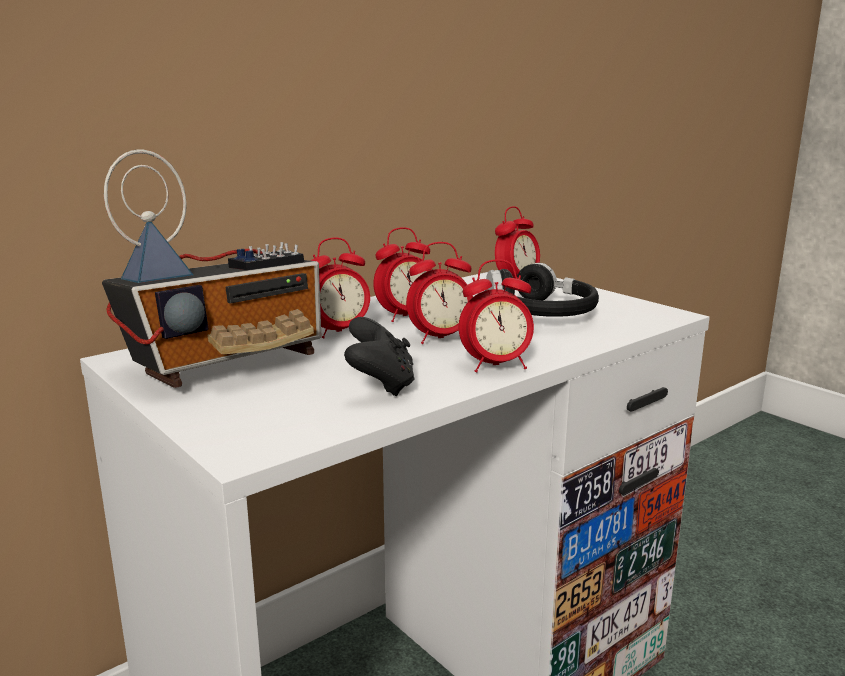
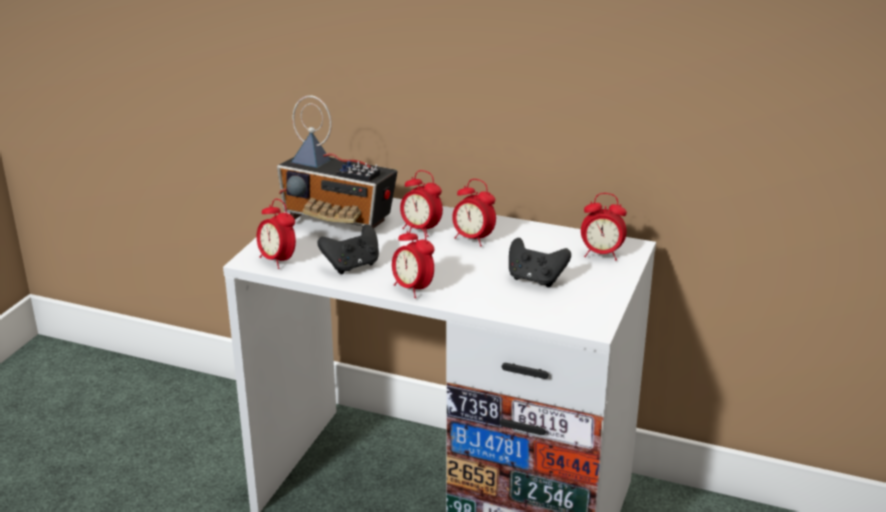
camera: 60 degrees right, 10 degrees up
(441, 339) = (442, 261): alarm clock -> alarm clock (277, 260)
(540, 313) = (535, 279): black headphones -> black game controller

